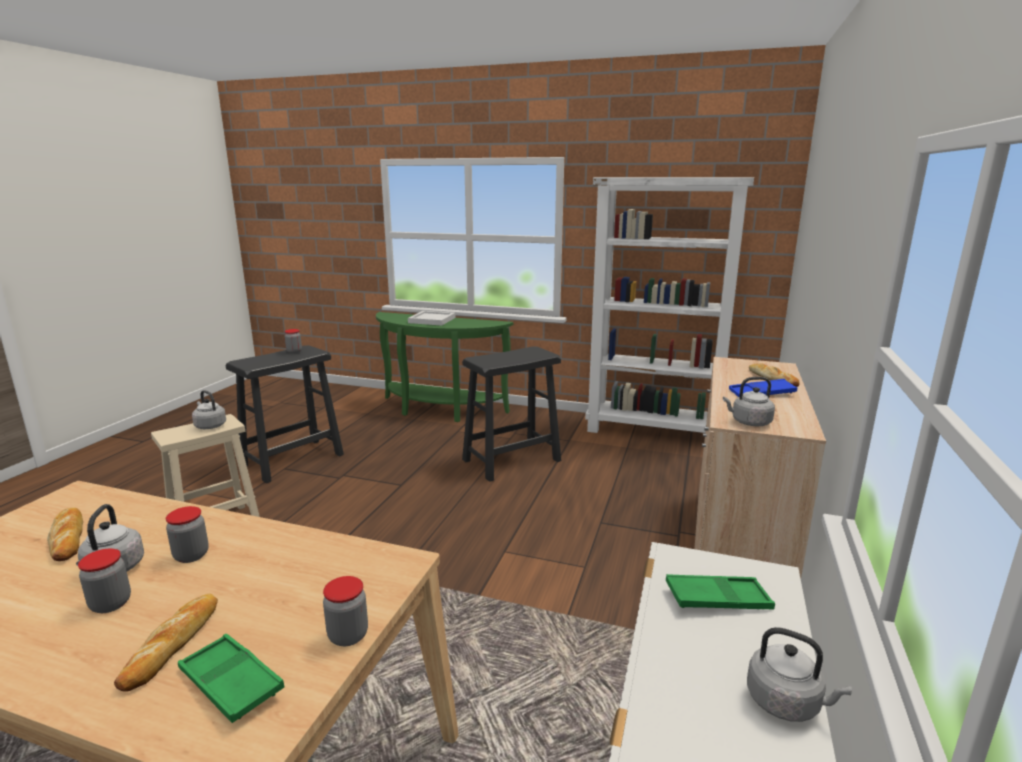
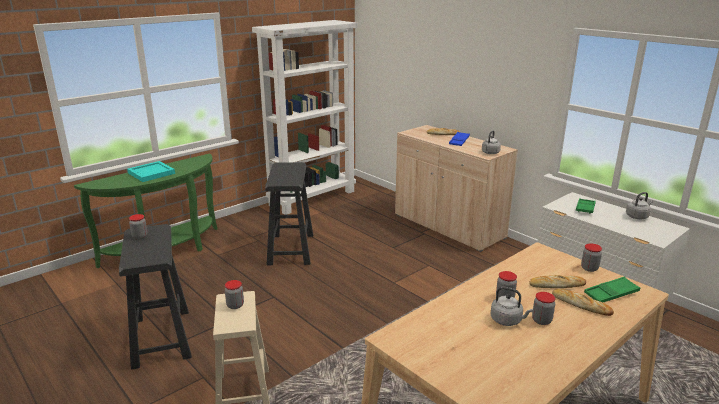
camera: 60 degrees left, 5 degrees up
(68, 538) = (459, 336): bread -> bread (556, 285)
(209, 425) = (235, 305): grey kettle -> jar
(432, 320) = (152, 173): white tray -> turquoise tray

